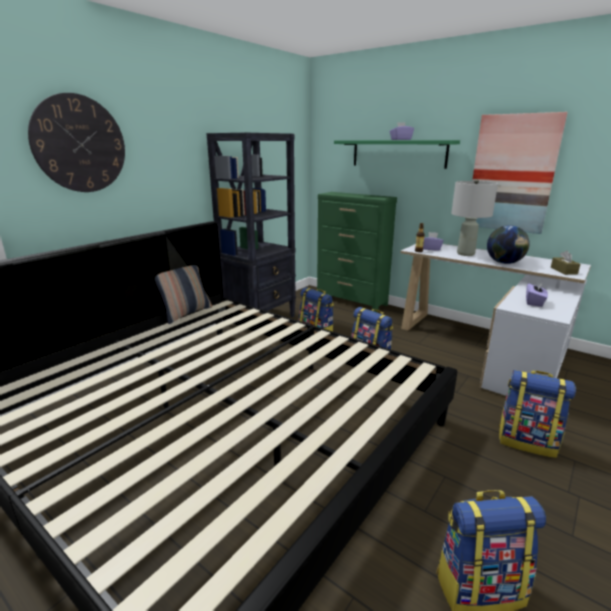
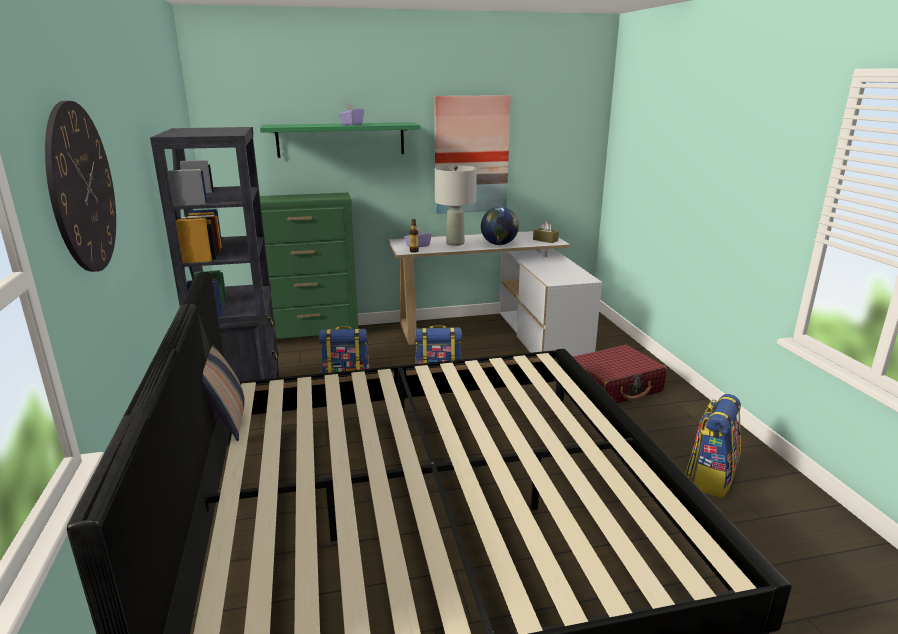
camera: 50 degrees left, 0 degrees up
(527, 441) = (614, 387): backpack -> red suitcase
(534, 302) = (557, 273): purple tissue box -> none

